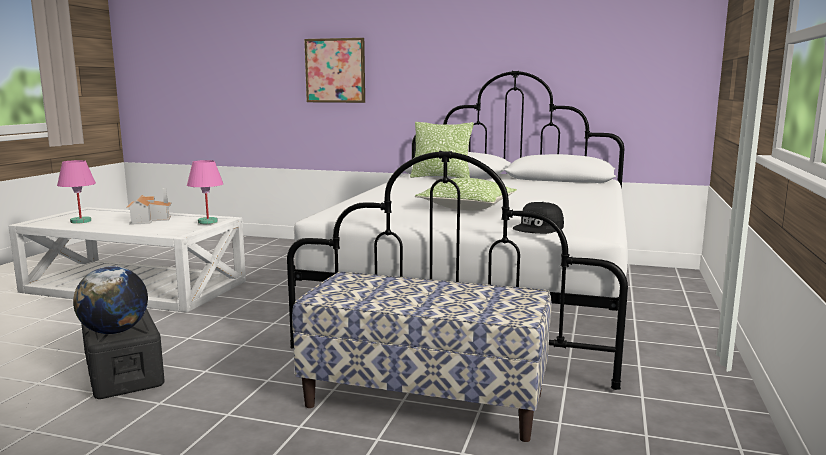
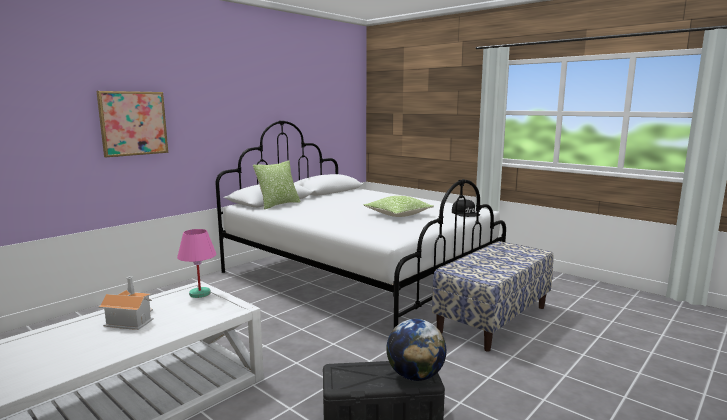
camera: 65 degrees left, 0 degrees up
(80, 221) = (58, 358): pink table lamp -> none

